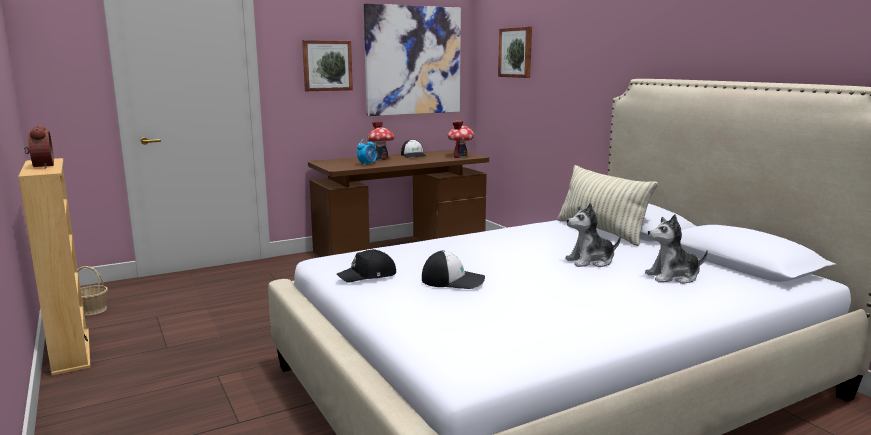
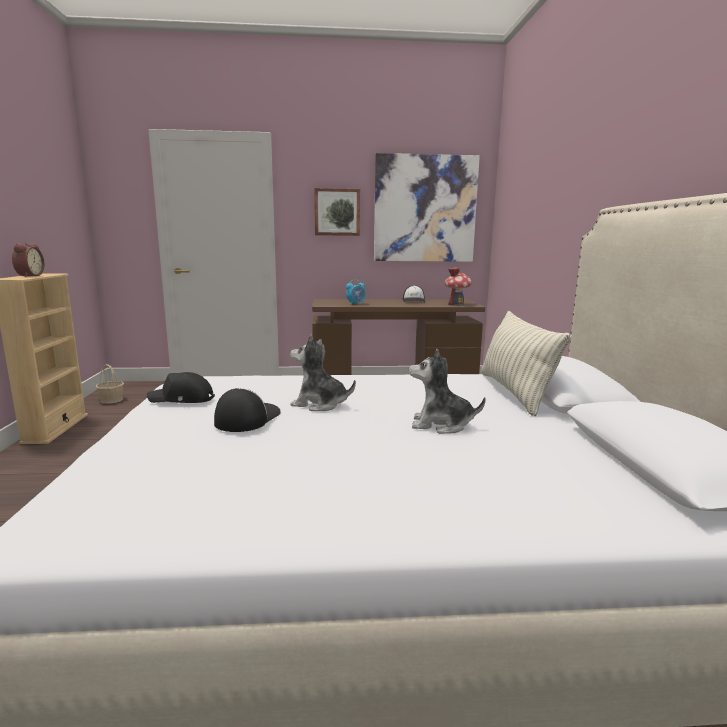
camera: 25 degrees right, 0 degrees up
(381, 159) = (378, 301): toy house -> none
(453, 280) = (247, 418): cap -> cap turned 105 degrees counterclockwise
(516, 52) = (521, 196): picture -> none
(673, 277) = (520, 465): plush toy -> plush toy (319, 404)

